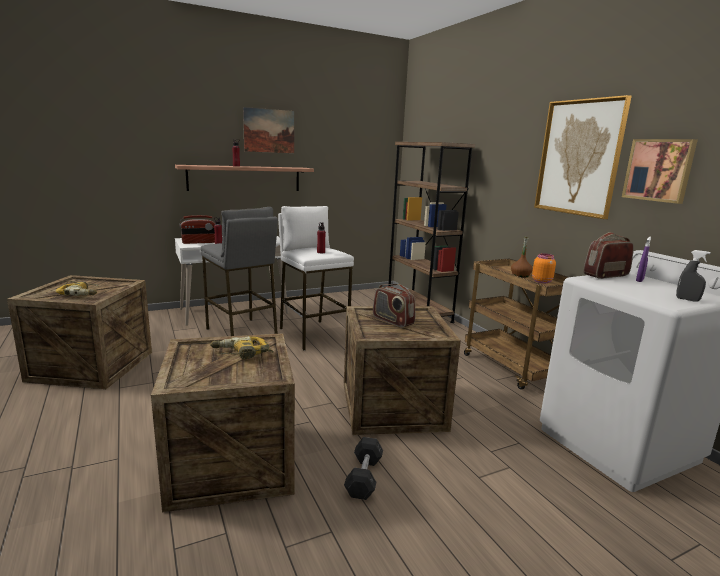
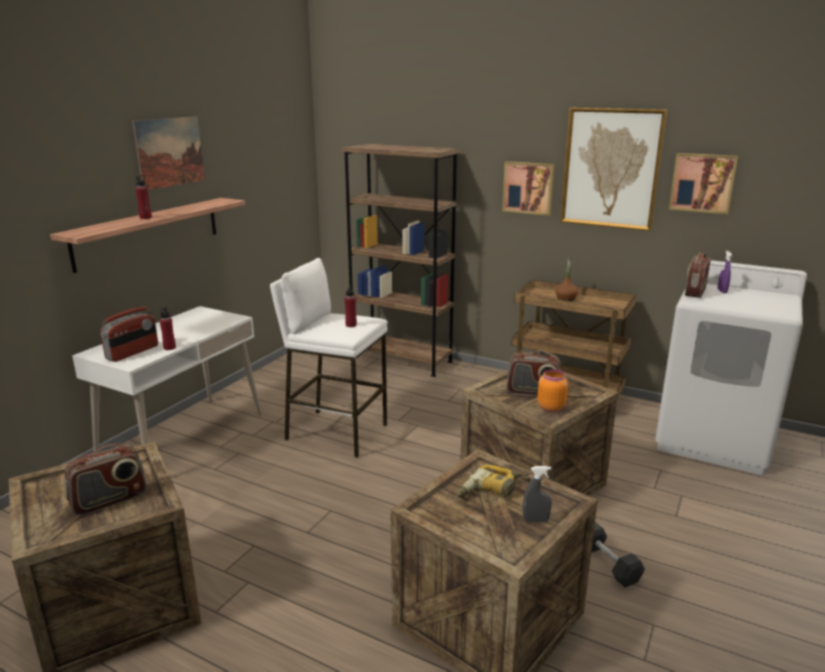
camera: 35 degrees left, 5 degrees up
(80, 293) = (109, 500): power drill -> radio
(241, 333) = (248, 465): grey stool -> none
(517, 176) = (528, 187): none -> picture
(541, 281) = (592, 301): orange jar -> orange jar (550, 407)
(687, 299) = (781, 305): grey spray bottle -> grey spray bottle (535, 520)

